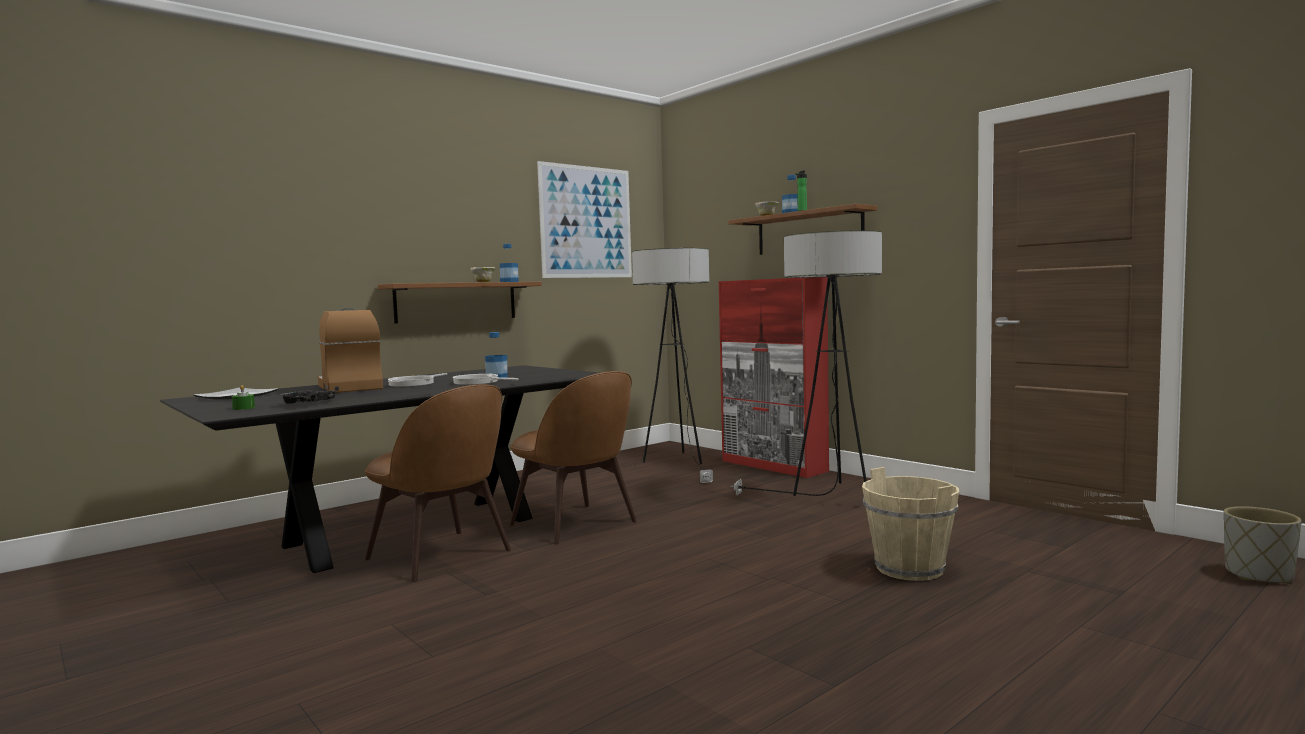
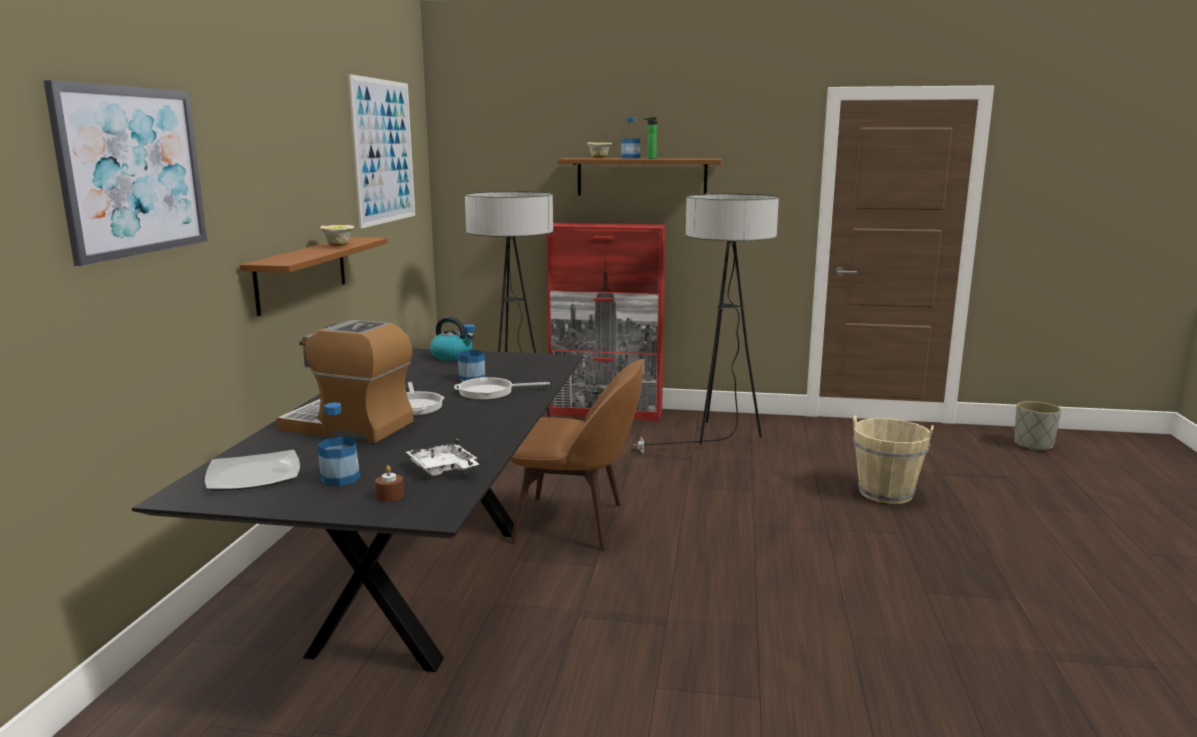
camera: 40 degrees left, 10 degrees up
(243, 408) = (390, 496): green candle -> brown candle
(271, 212) = (132, 171): none -> picture
(308, 403) = (443, 469): black tray -> white tray
(442, 556) = (528, 601): brown chair -> none
(509, 282) = (356, 241): bottle -> bottle (340, 478)
(535, 369) = (452, 356): none -> kettle

